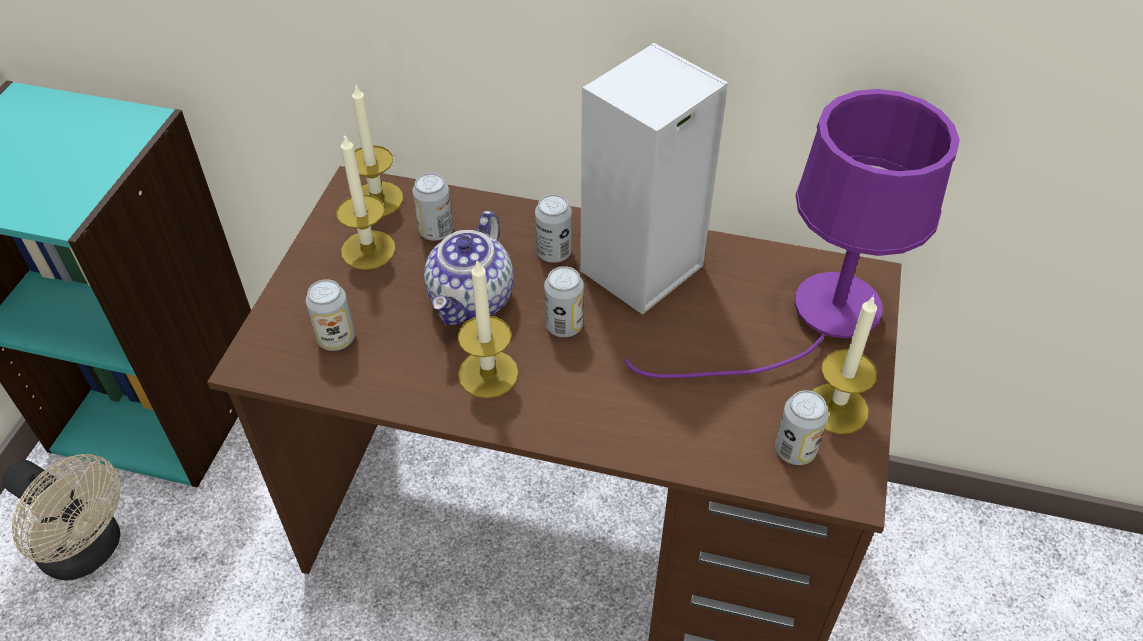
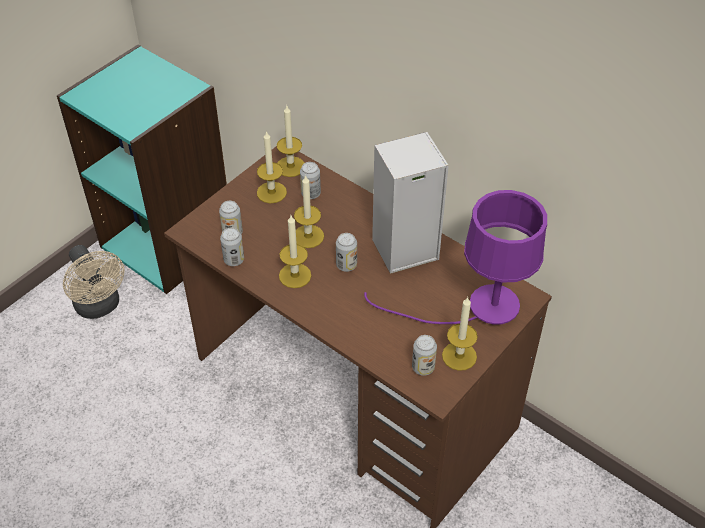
camera: 25 degrees right, 0 degrees up
(472, 300) = (308, 236): teapot -> candle
(554, 253) = (364, 225): can -> can (234, 260)

